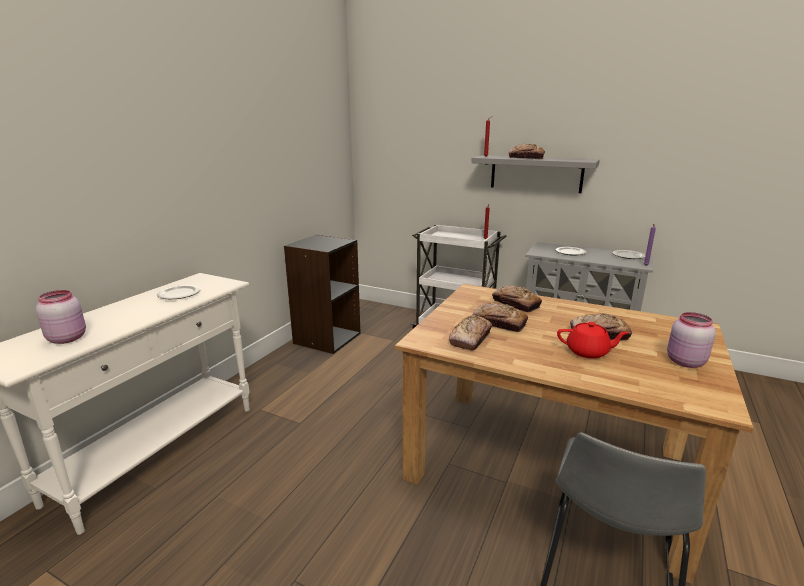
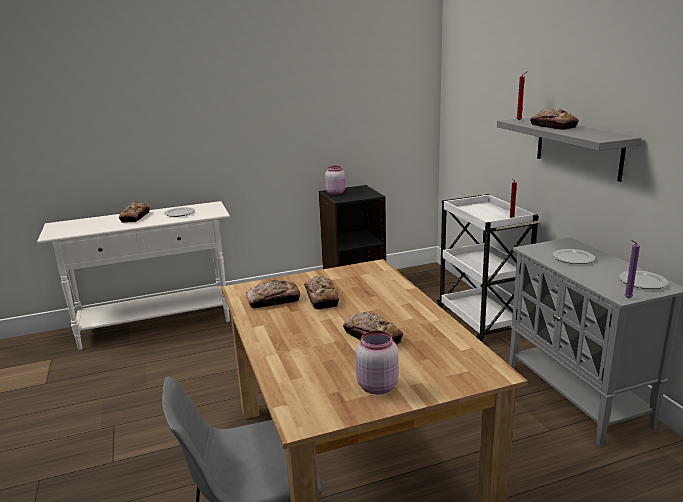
camera: 45 degrees right, 0 degrees up
(67, 338) = (91, 225): pink jar -> pink jar (336, 193)
(515, 304) = (376, 289): bread -> bread (135, 217)
(588, 352) = (323, 344): red teapot -> none

